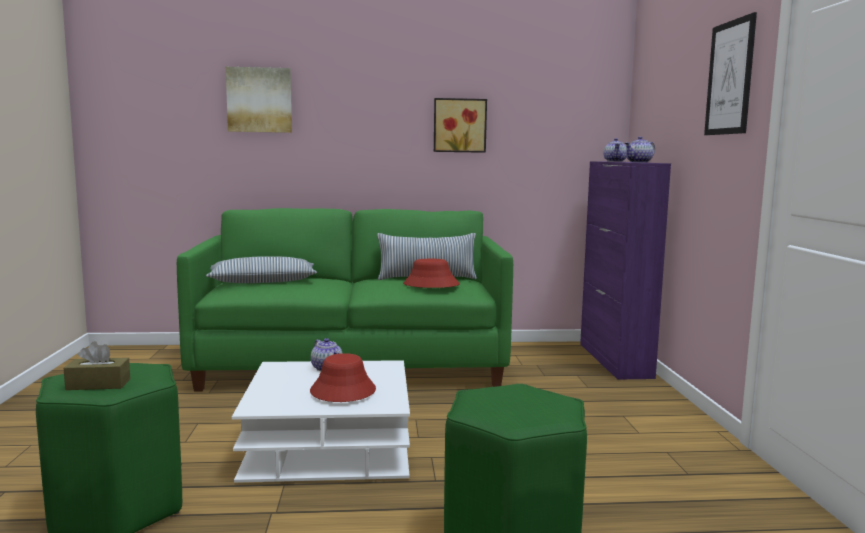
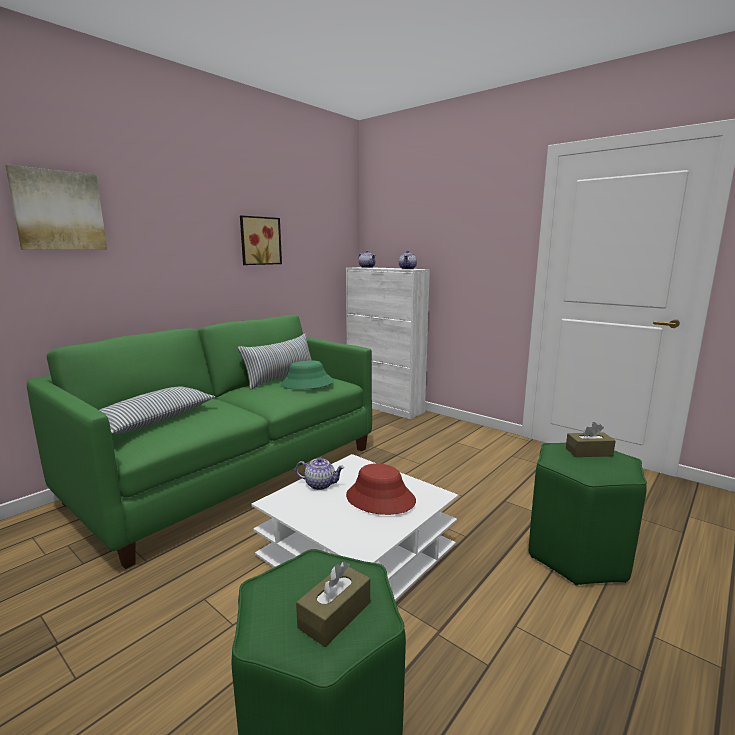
camera: 45 degrees left, 5 degrees up
(431, 285) = (307, 384): red hat -> green hat
(536, 401) = (588, 452): none -> brown tissue box
(614, 360) = (385, 406): purple cabinet -> white cabinet
(729, 78) = (491, 214): picture -> none

